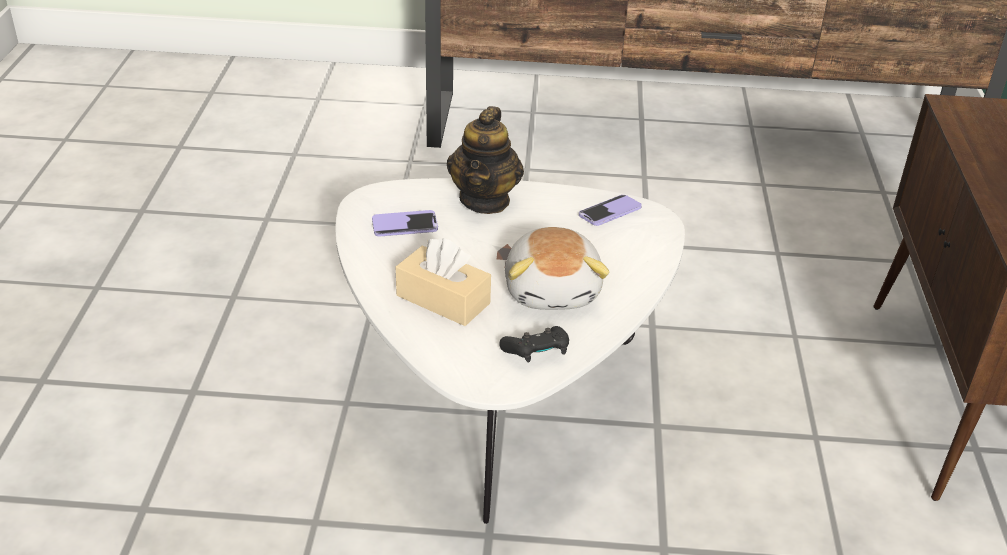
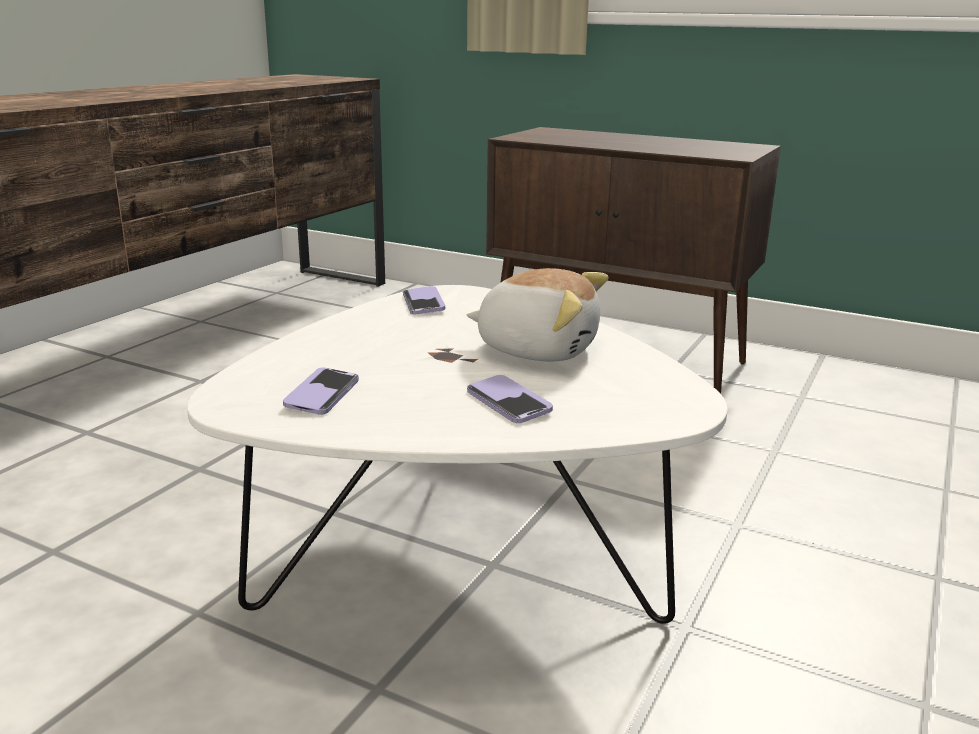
camera: 65 degrees left, 15 degrees down
(443, 299) = (508, 402): beige tissue box -> phone
(485, 200) = (326, 345): teapot -> none
(536, 354) = (648, 377): black game controller -> none

